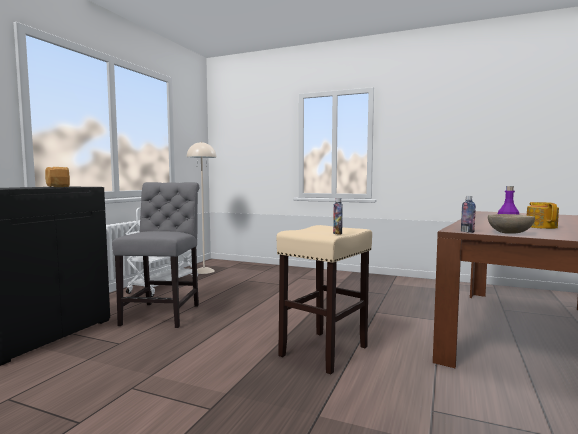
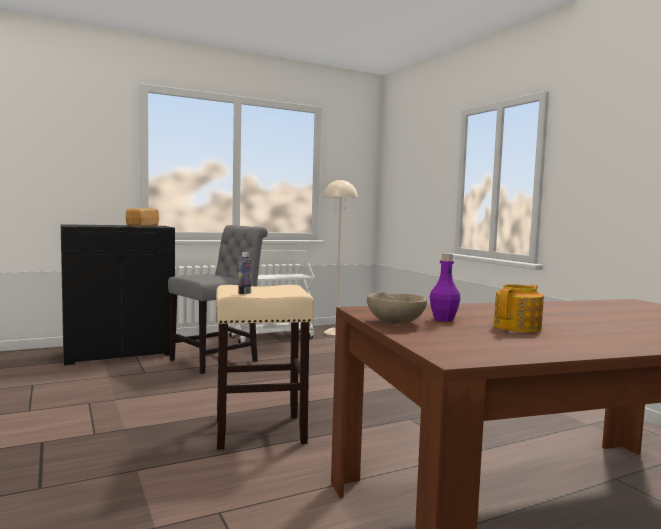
camera: 40 degrees right, 0 degrees up
(467, 231) = (360, 312): bottle -> none

